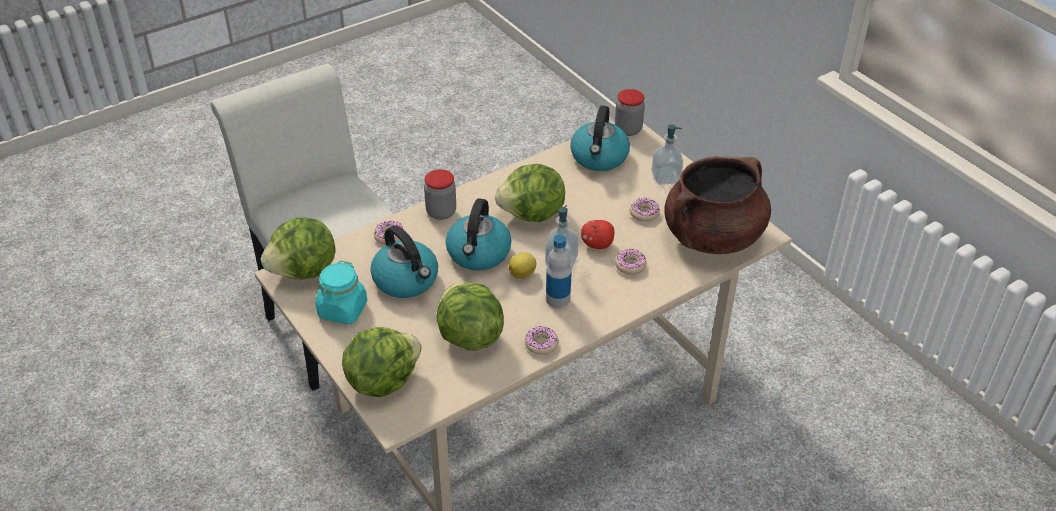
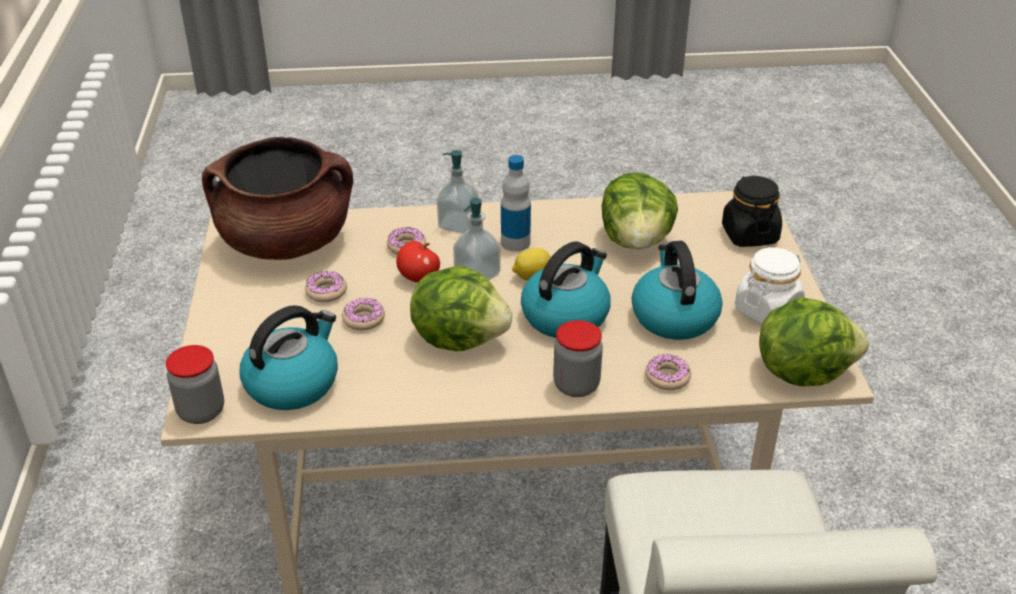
camera: 150 degrees left, 5 degrees down
(342, 310) = (767, 310): turquoise jar -> white jar
(382, 380) = (749, 234): lettuce -> black jar
(541, 344) = (567, 213): donut -> donut (363, 319)
(665, 177) = (246, 323): soap dispenser -> soap dispenser (458, 225)

